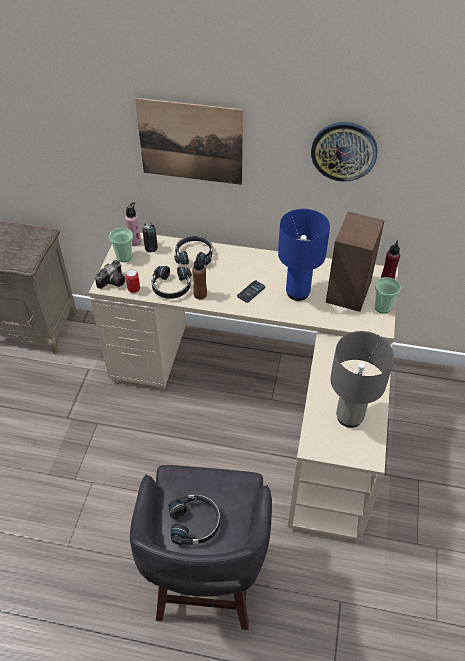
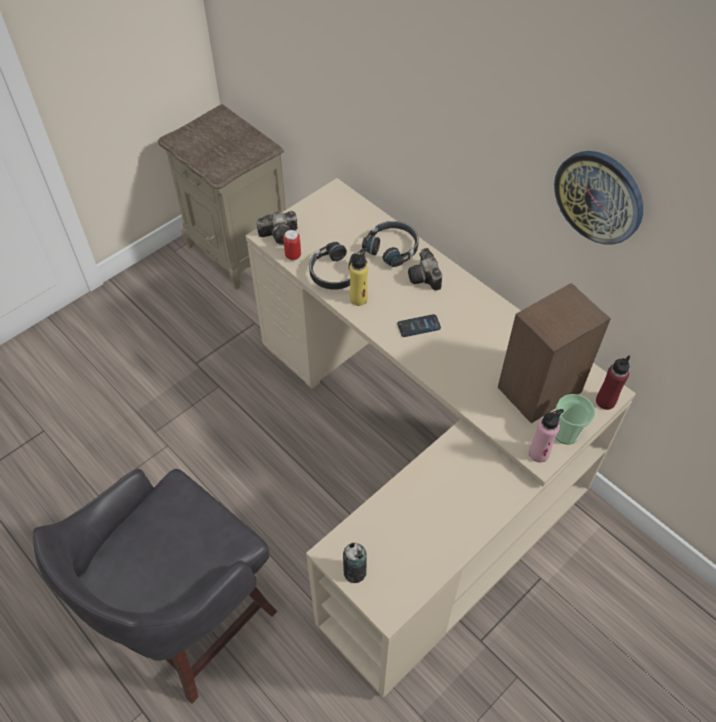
camera: 35 degrees right, 5 degrees up
(124, 257) = (315, 212): cup -> none
(135, 242) = (341, 200): pink bottle -> pink bottle (539, 453)
(151, 248) = (352, 216): can -> can (354, 572)
(190, 142) = (424, 102): picture -> none
(195, 522) = (151, 553): black headphones -> none
(200, 294) = (358, 299): brown bottle -> yellow bottle
(230, 263) = (425, 278): none -> camera
(298, 292) = (474, 357): blue table lamp -> none
(350, 417) = (408, 546): grey table lamp -> none

